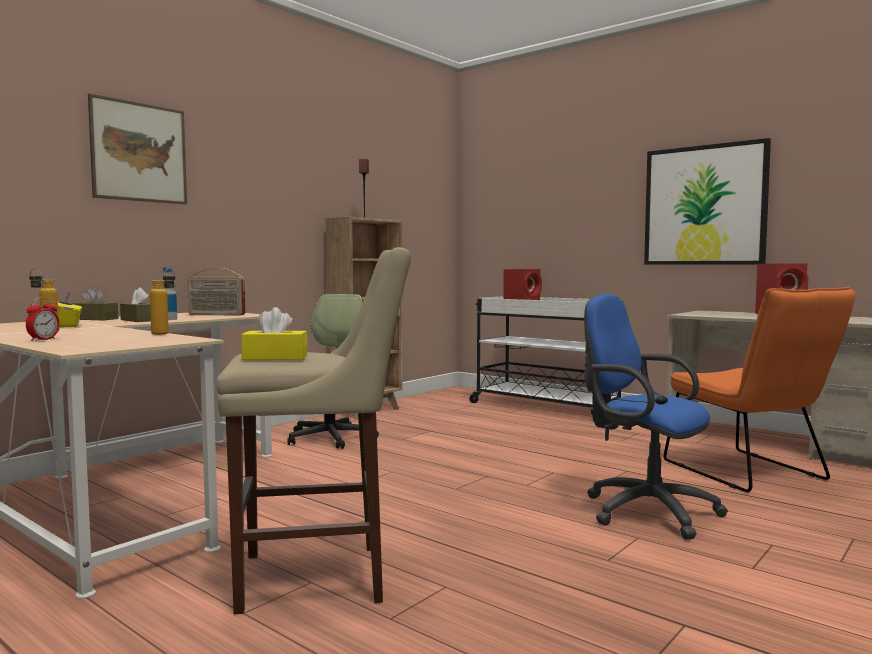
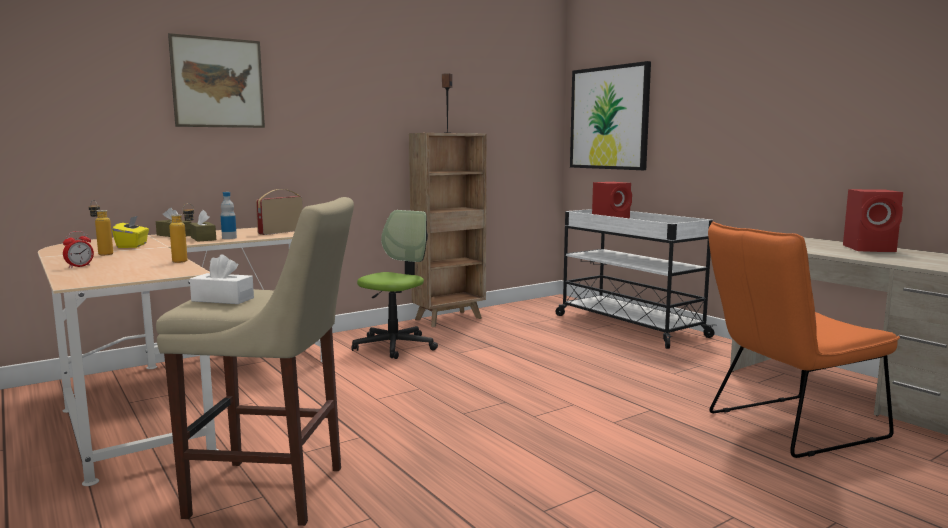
camera: 15 degrees right, 5 degrees up
(216, 315) = (280, 232): radio -> radio turned 105 degrees clockwise
(275, 358) = (222, 299): yellow tissue box -> white tissue box
(643, 510) = (628, 459): blue office chair -> none
(704, 205) = (804, 118): picture -> picture (609, 118)
(750, 473) = (787, 427): orange chair -> orange chair turned 75 degrees clockwise

